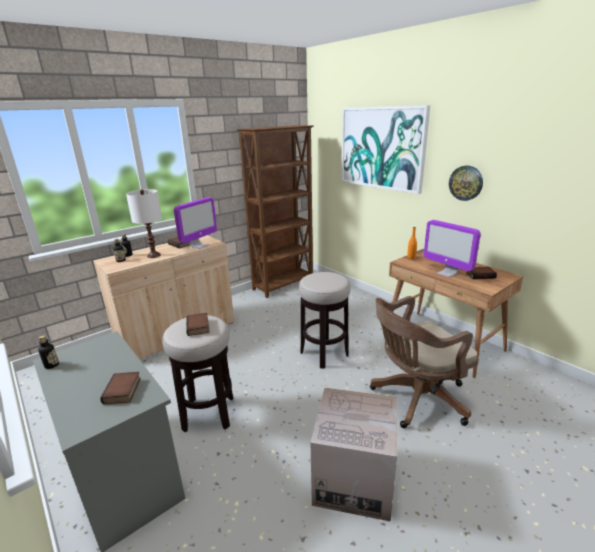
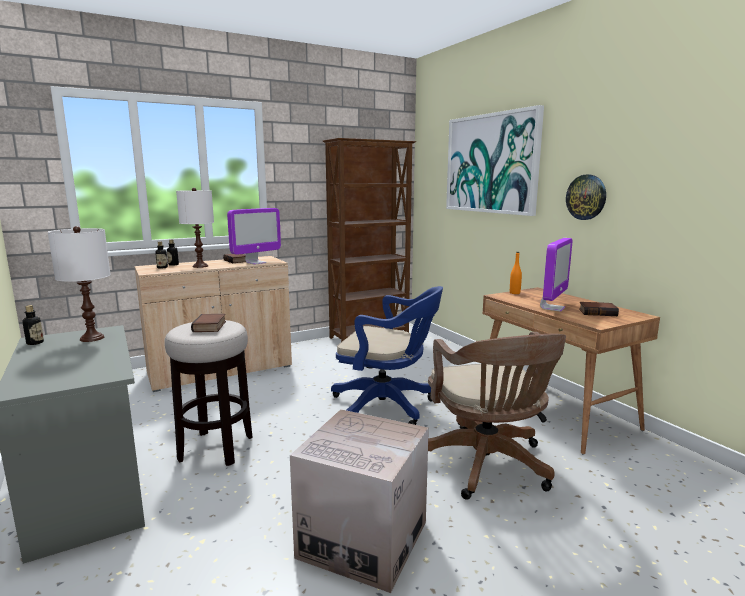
camera: 10 degrees right, 10 degrees down
(101, 352) = (92, 338): none -> white table lamp
(123, 391) = (90, 367): book -> none
(324, 353) = (388, 407): stool -> blue office chair
(415, 399) = (488, 466): brown office chair -> brown office chair turned 90 degrees counterclockwise
(447, 273) = (552, 308): monitor -> monitor turned 120 degrees counterclockwise

